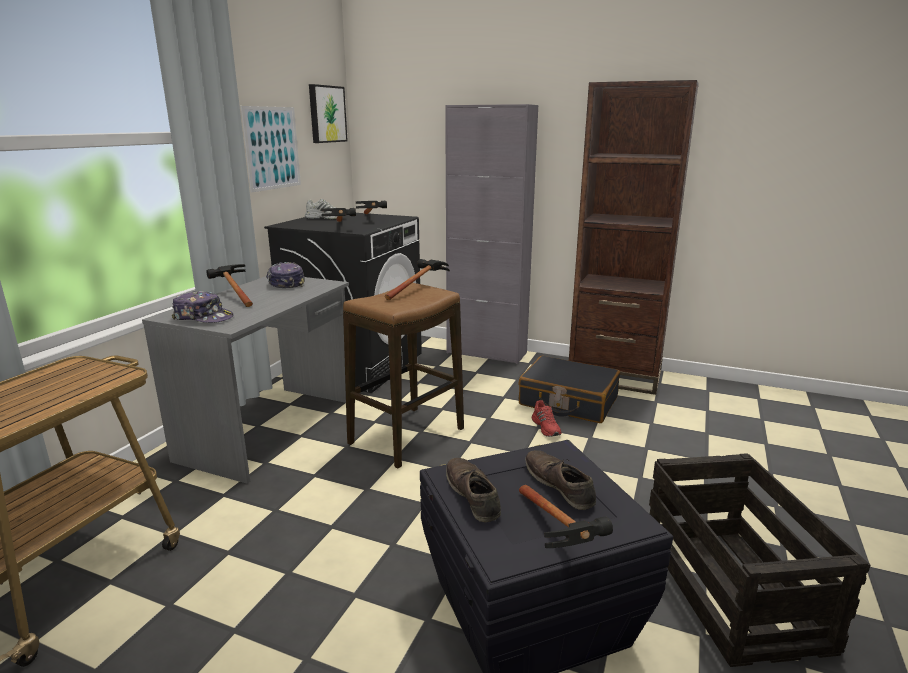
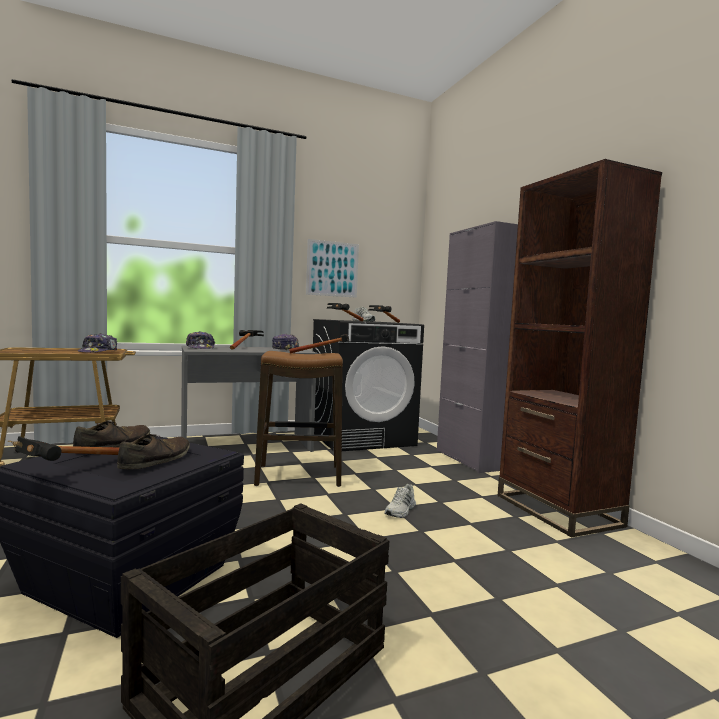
camera: 45 degrees right, 15 degrees down
(79, 379) = (98, 352): none -> cap
(326, 114) = (395, 252): picture -> none
(546, 427) = (401, 511): red shoe -> white shoe
(568, 401) = (462, 506): black suitcase -> none

